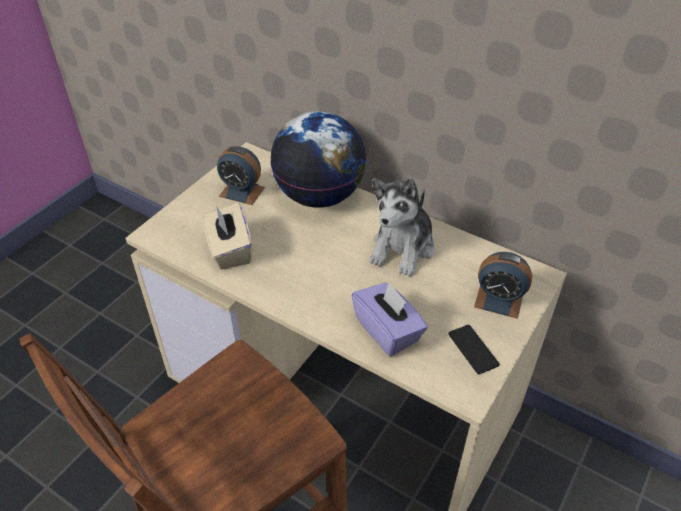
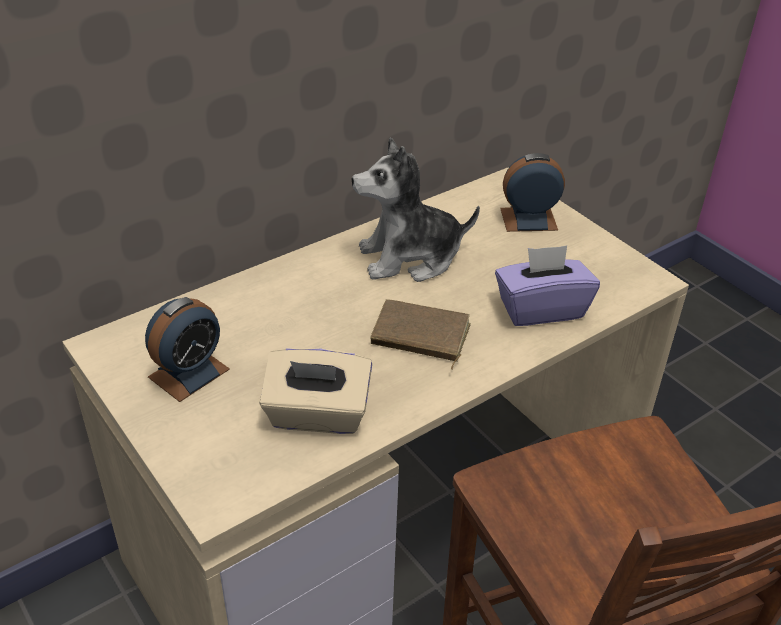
camera: 70 degrees left, 5 degrees down
(319, 196) = (260, 298): globe -> none
(321, 275) = (419, 337): none -> brown book
(403, 248) = (410, 258): plush toy -> plush toy turned 120 degrees clockwise
(473, 349) = (591, 258): phone -> none
(498, 300) = (528, 219): alarm clock -> alarm clock turned 135 degrees counterclockwise

